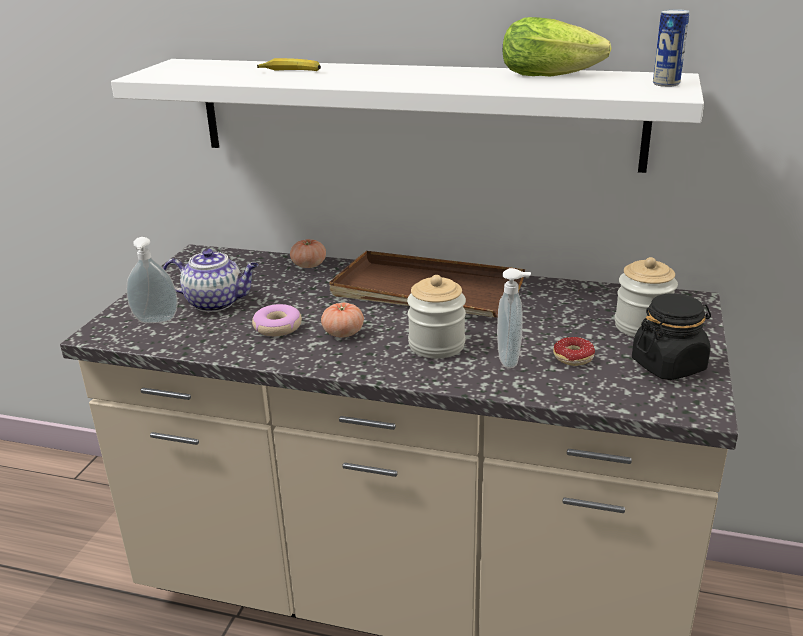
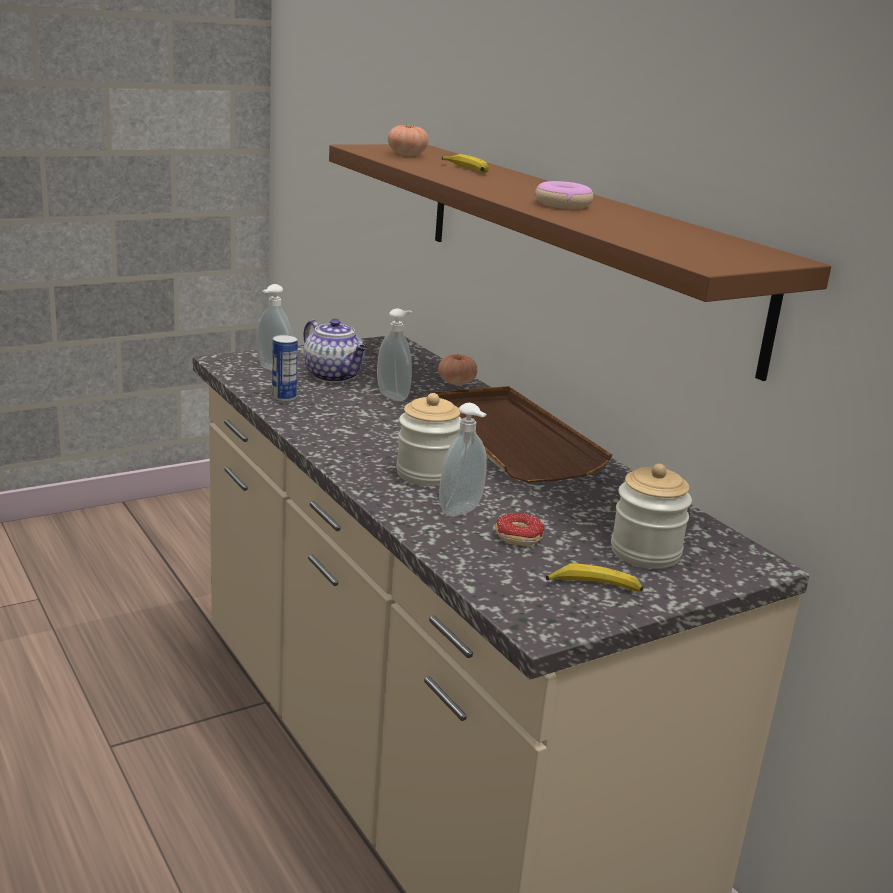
camera: 40 degrees right, 5 degrees down
(277, 327) = (341, 408): donut -> donut (563, 204)
(291, 297) = (394, 396): none -> soap dispenser
(343, 333) = (377, 433): tomato -> tomato (407, 154)
(413, 113) = (577, 245): white shelf -> brown shelf
(554, 75) = (670, 226): lettuce -> none
(666, 84) = (743, 258): can -> can (284, 399)
(668, 365) = (594, 587): black jar -> banana

